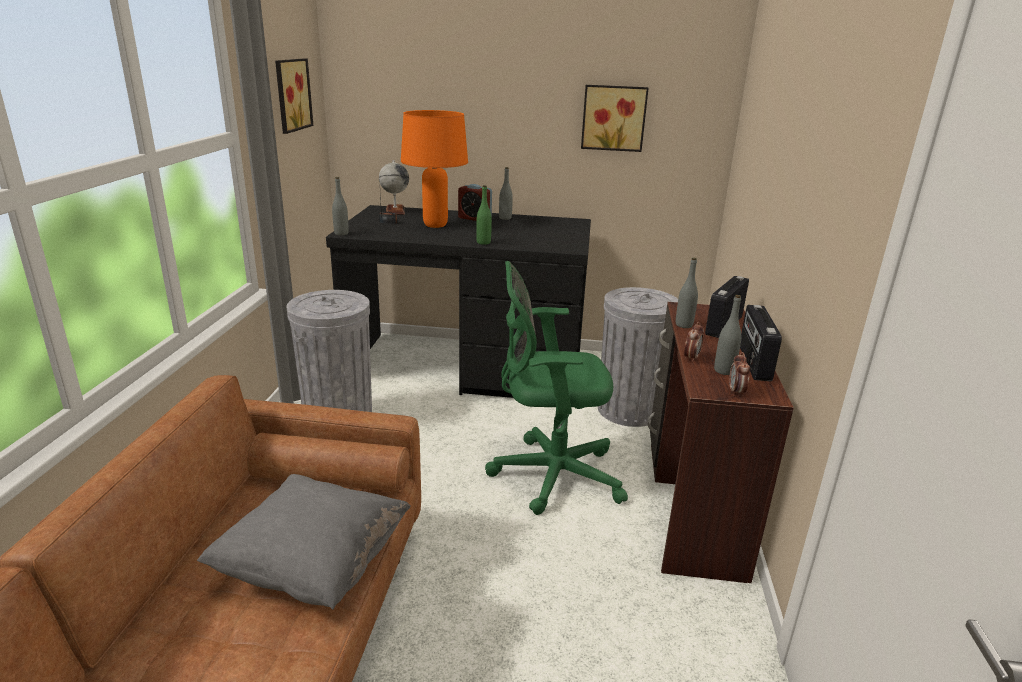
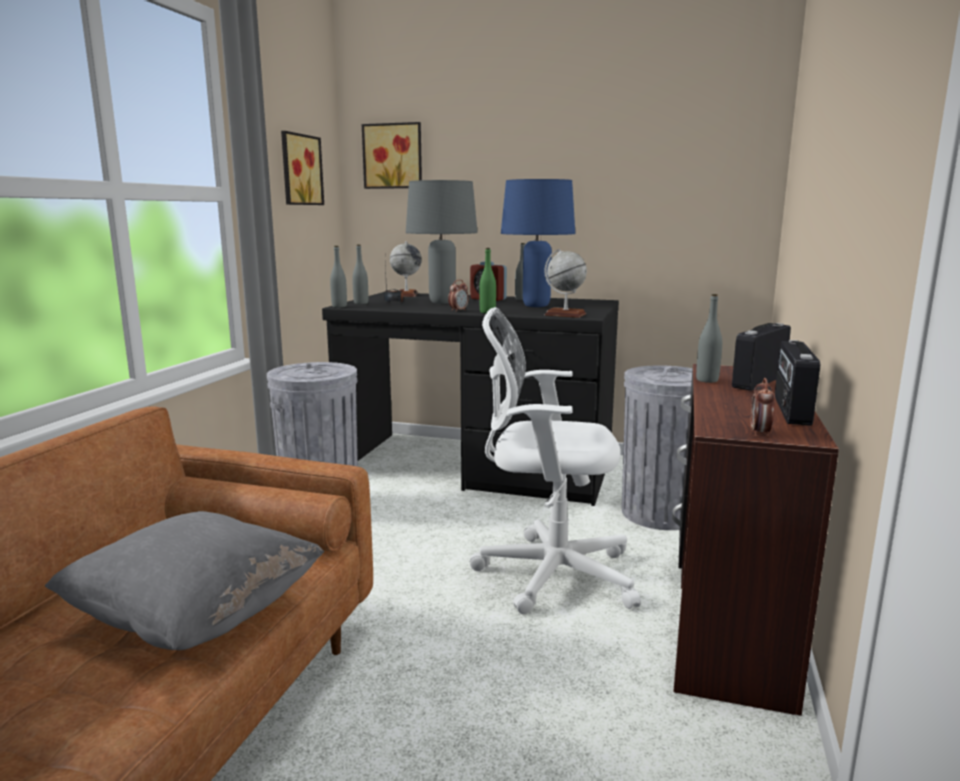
camera: 10 degrees right, 10 degrees down
(435, 225) = (443, 302): orange table lamp -> grey table lamp
(523, 230) = (536, 306): none -> blue table lamp
(550, 475) = (548, 573): green office chair -> white office chair
(553, 246) = (565, 314): none -> globe
(613, 118) = (641, 187): picture -> picture (393, 156)
(691, 358) = (707, 405): alarm clock -> alarm clock (458, 310)
(724, 371) = (748, 415): grey bottle -> grey bottle (361, 303)

